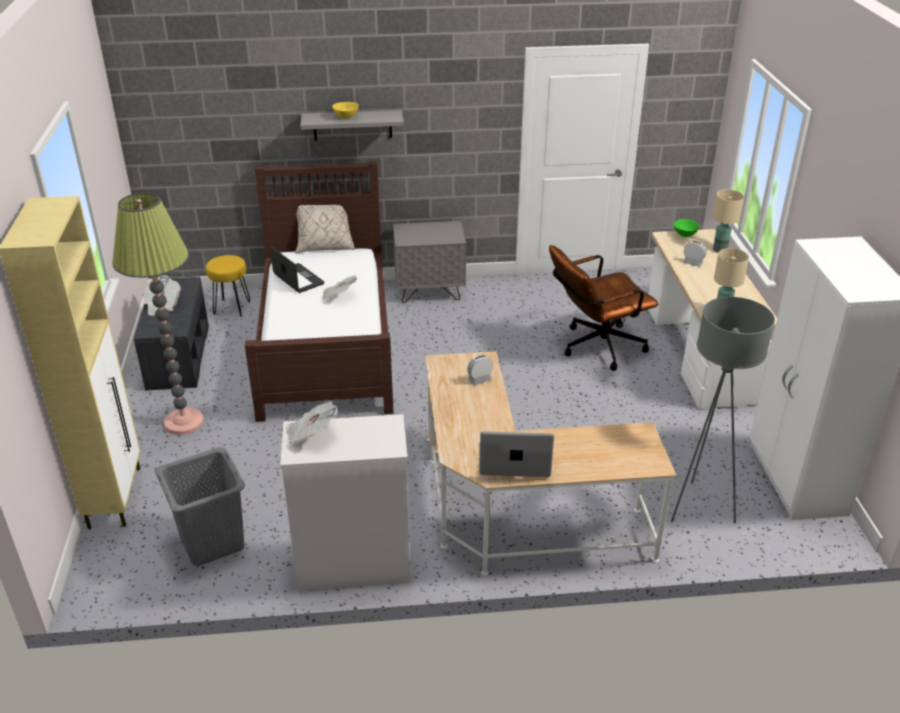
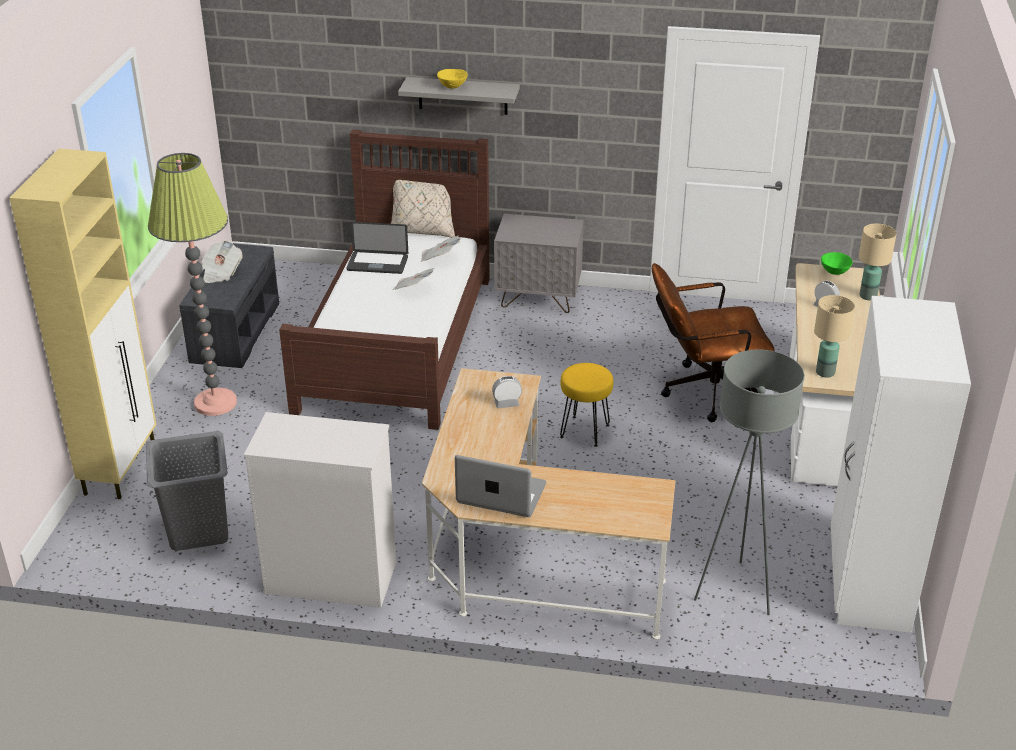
camera: 15 degrees right, 0 degrees up
(232, 307) = (312, 285): yellow stool -> yellow stool (585, 431)
(298, 279) = (377, 264): laptop -> laptop turned 120 degrees clockwise
(311, 434) = (287, 429): newspaper -> newspaper (439, 258)

